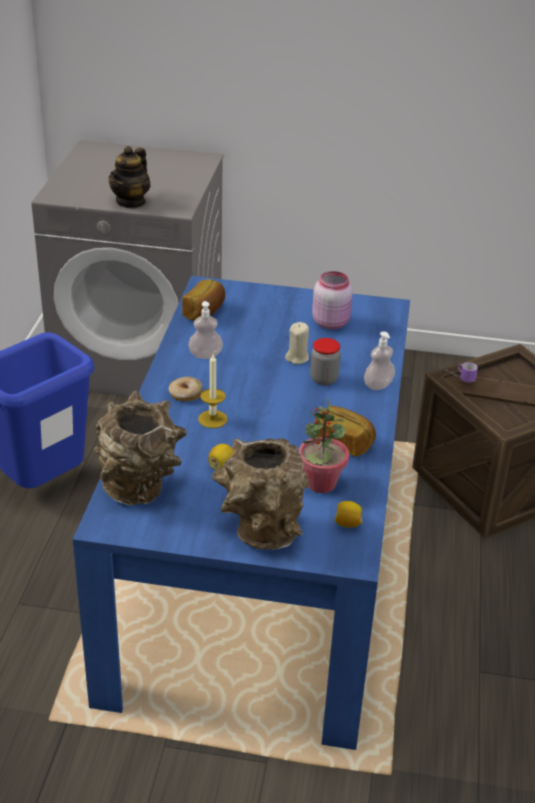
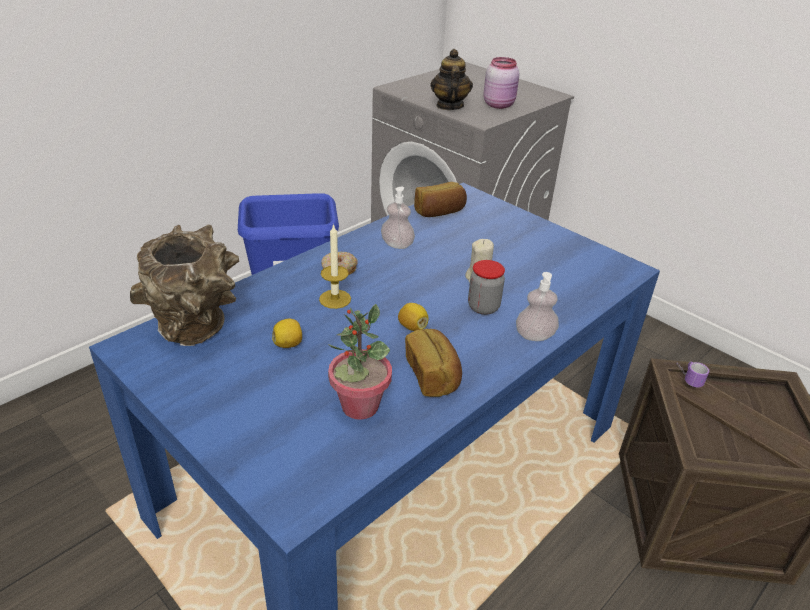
camera: 35 degrees right, 0 degrees up
(131, 202) = (449, 106): teapot -> teapot turned 120 degrees clockwise
(260, 532) = (240, 425): brown vase -> none
(331, 322) = (550, 260): pink jar -> pink jar (499, 105)
(347, 524) = (334, 464): lemon -> lemon (412, 327)

